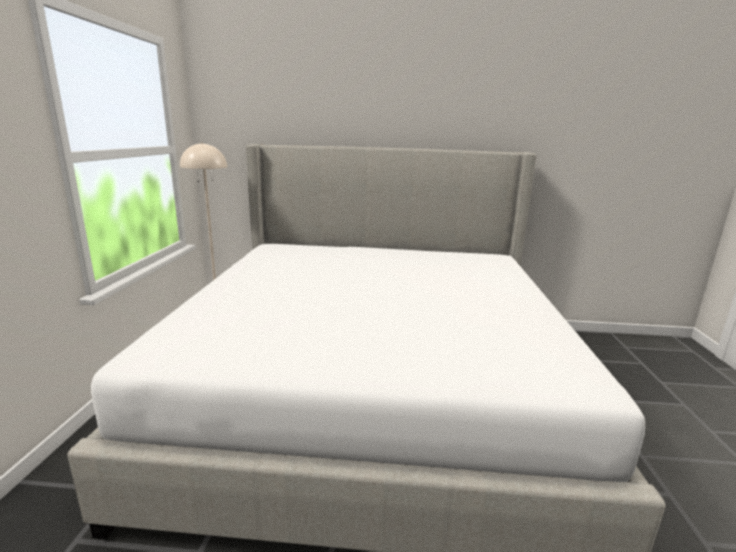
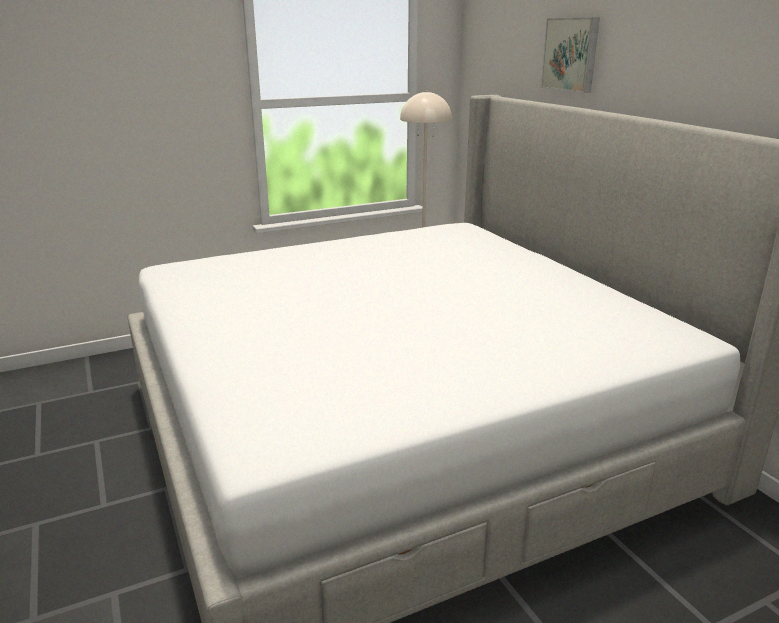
camera: 60 degrees right, 5 degrees up
(330, 113) = (571, 54): none -> picture

